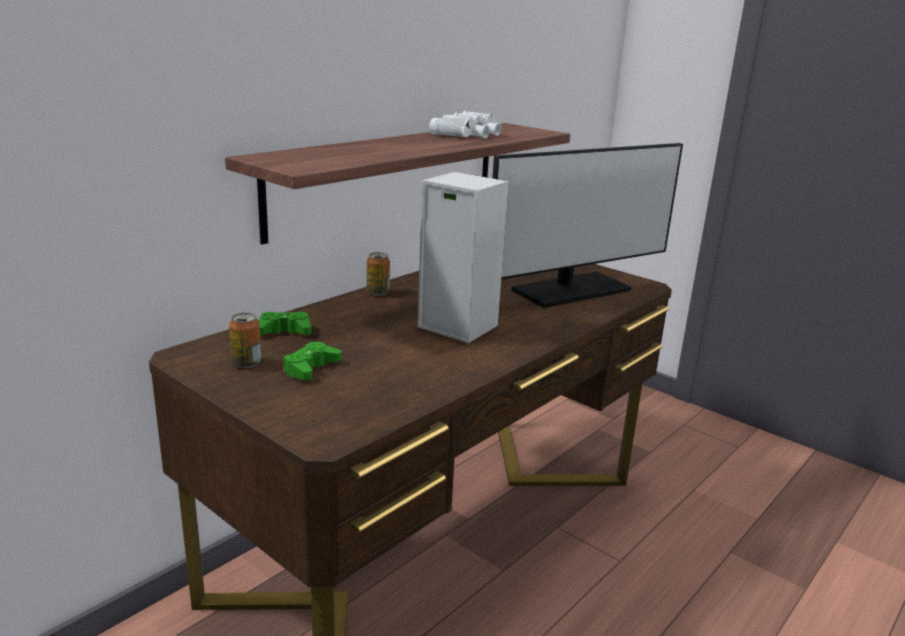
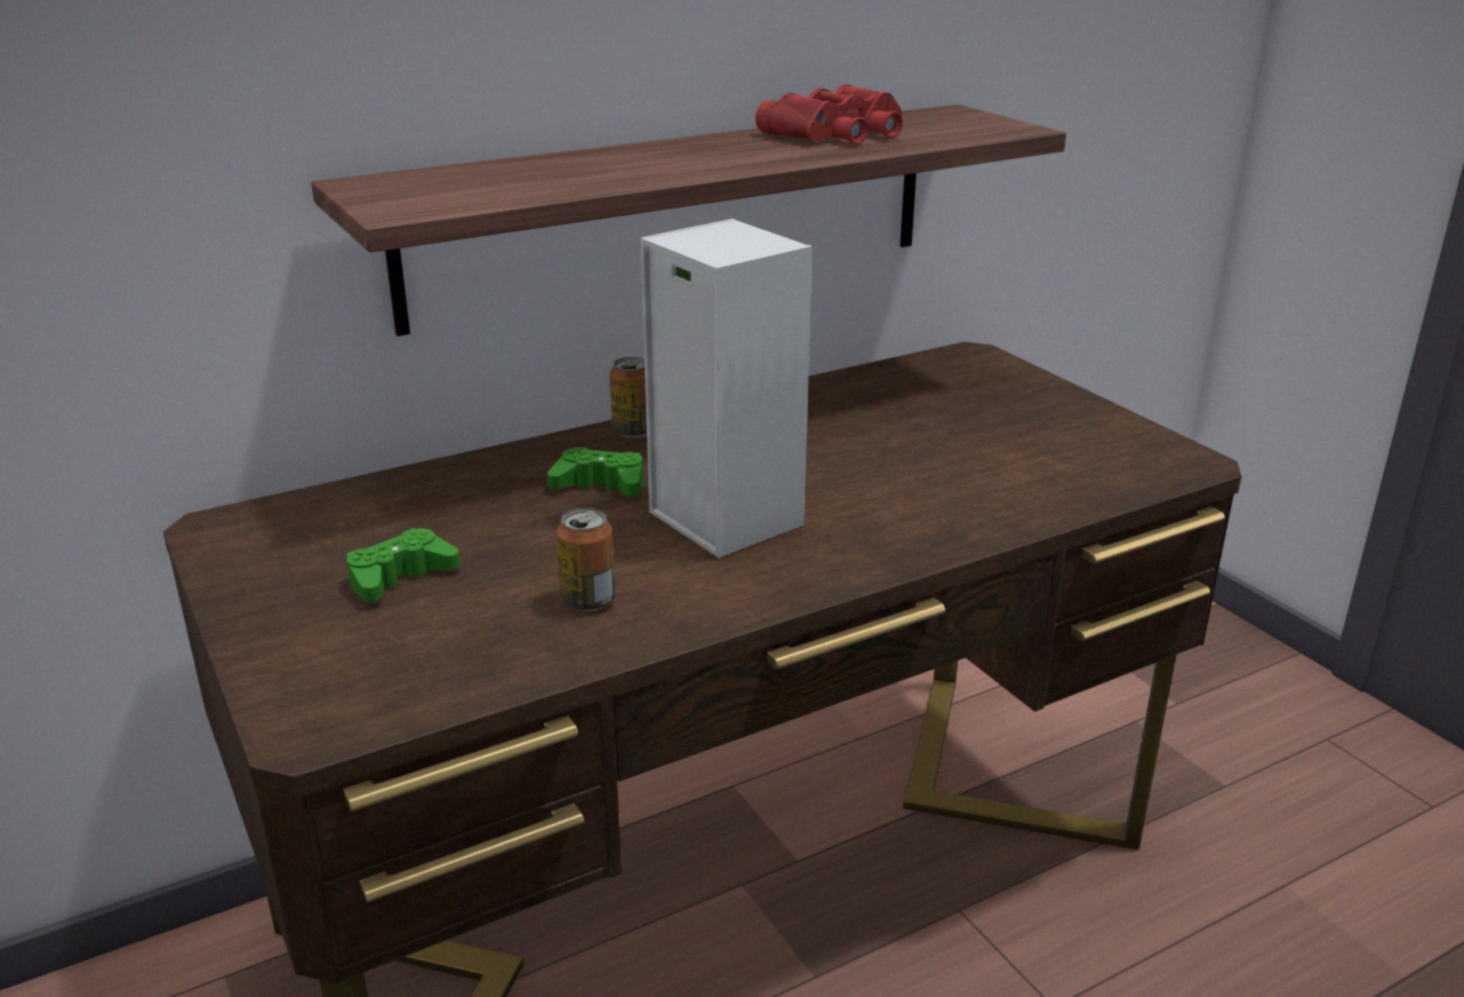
camera: 20 degrees right, 5 degrees up
(246, 363) = (305, 554): can -> can (588, 601)
(284, 331) = (414, 496): green game controller -> green game controller (600, 484)
(468, 134) = (838, 133): white binoculars -> red binoculars
(571, 290) = (1013, 460): monitor -> none

